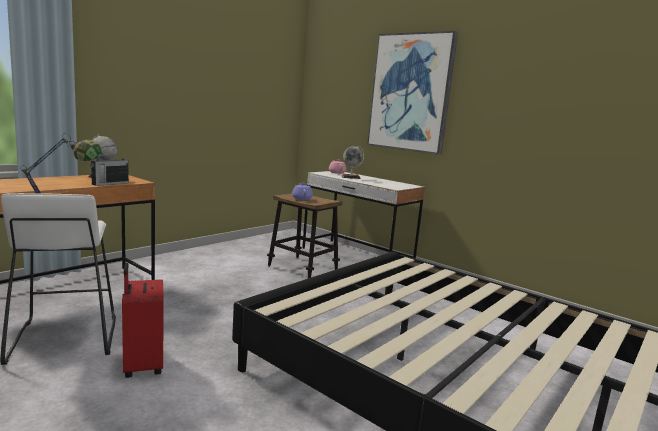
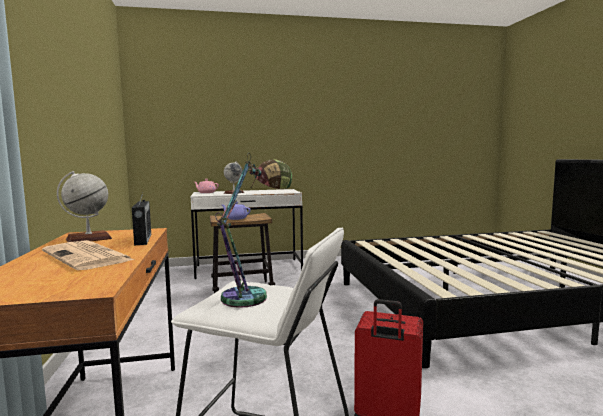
camera: 50 degrees left, 5 degrees down
(58, 183) = (88, 256): none -> newspaper
(410, 93) = (264, 110): picture -> none

